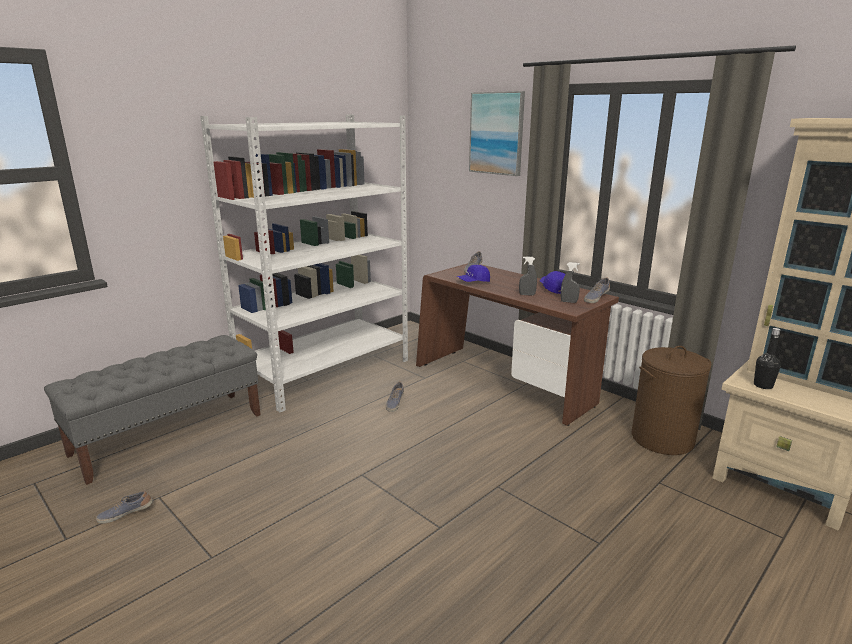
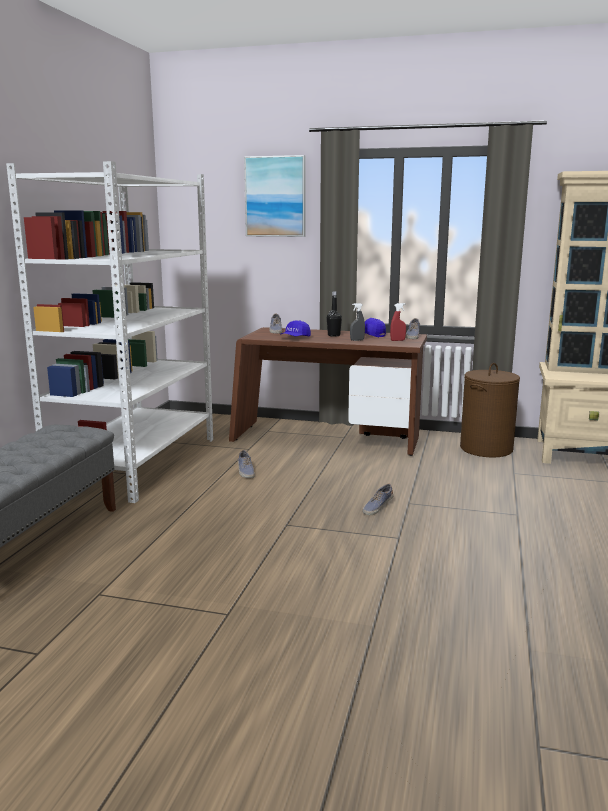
camera: 30 degrees left, 5 degrees down
(126, 514) = (80, 616): shoe -> shoe (377, 507)
(569, 302) = (397, 340): grey spray bottle -> red spray bottle
(763, 385) = (569, 376): black bottle -> black bottle (334, 335)

